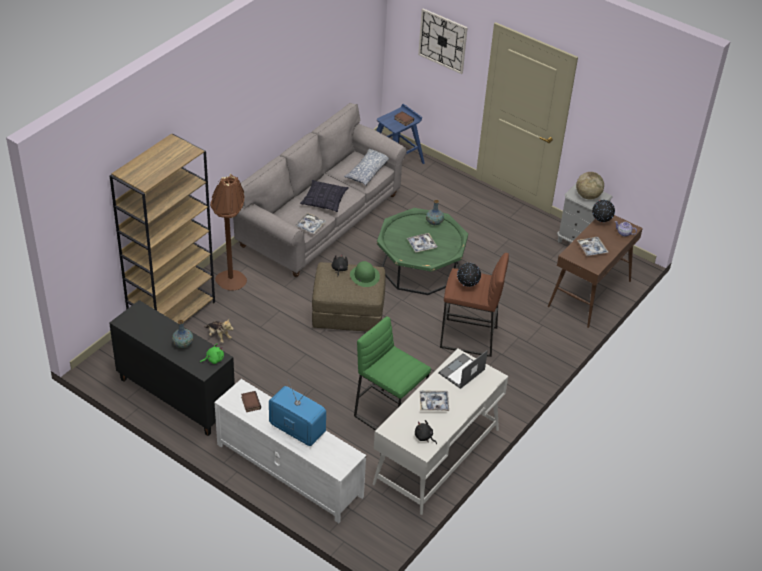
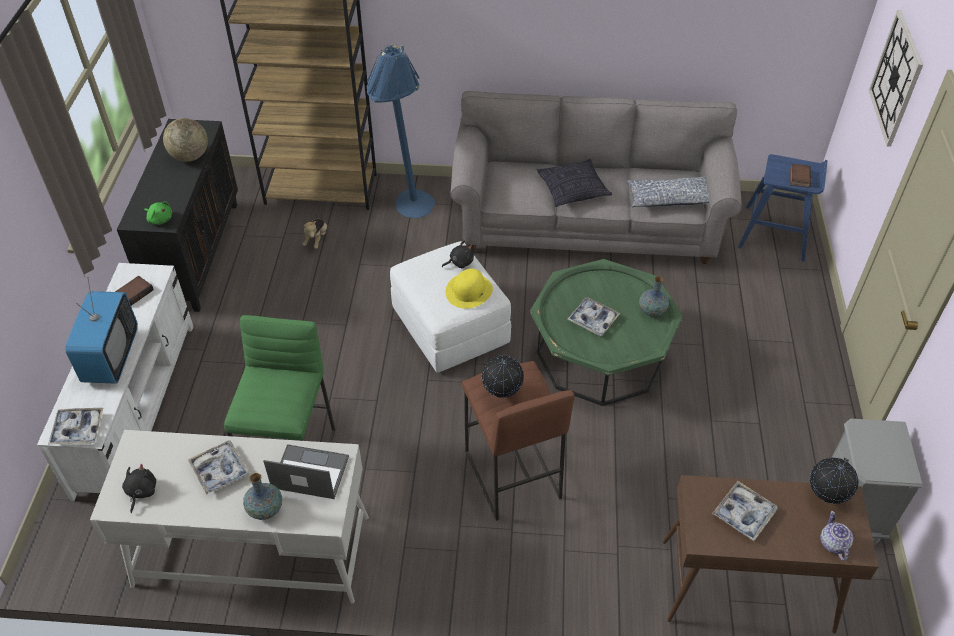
camera: 60 degrees right, 5 degrees up
(183, 344) = (170, 184): vase -> vase (265, 509)
(231, 285) = (406, 208): brown floor lamp -> blue floor lamp
(310, 226) = (512, 199): tray -> tray (78, 429)
(348, 312) = (450, 326): brown ottoman -> white ottoman
(364, 276) = (469, 290): green hat -> yellow hat
(588, 196) = (880, 451): globe -> globe (190, 156)

